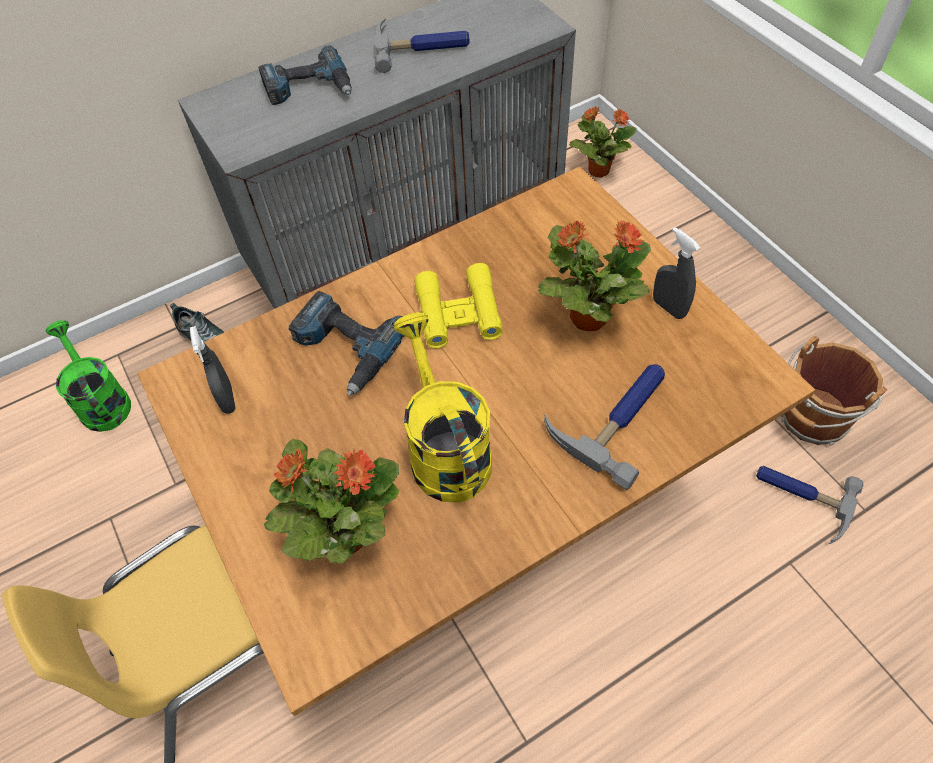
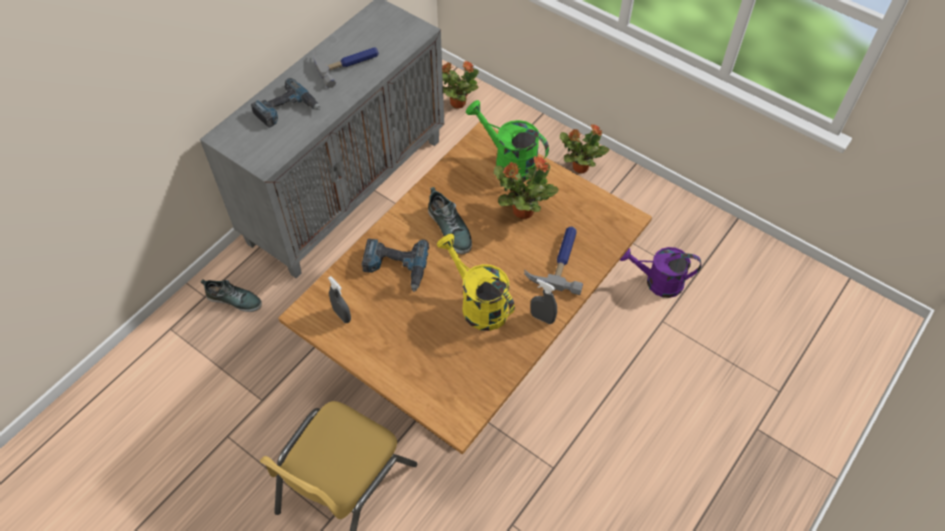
camera: 25 degrees left, 0 degrees up
(101, 401) = (176, 364): green watering can -> green watering can (509, 161)
(345, 534) = (447, 362): potted plant -> potted plant (579, 167)
(458, 313) = (450, 228): yellow binoculars -> shoe
(668, 308) = (563, 193): grey spray bottle -> grey spray bottle (542, 318)
(802, 498) = (657, 282): hammer -> purple watering can
(811, 419) = (648, 233): brown bucket -> none

